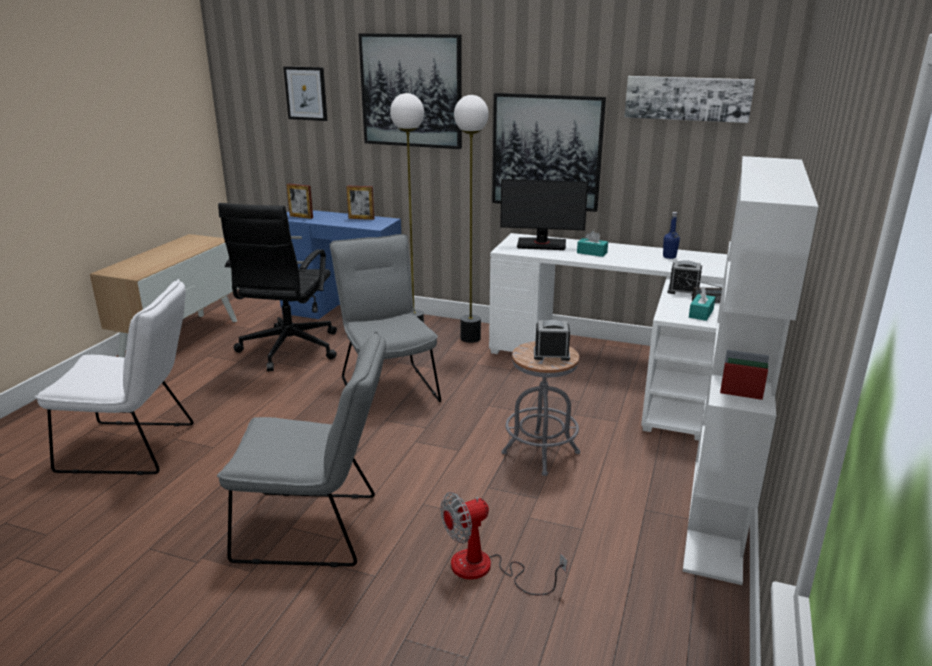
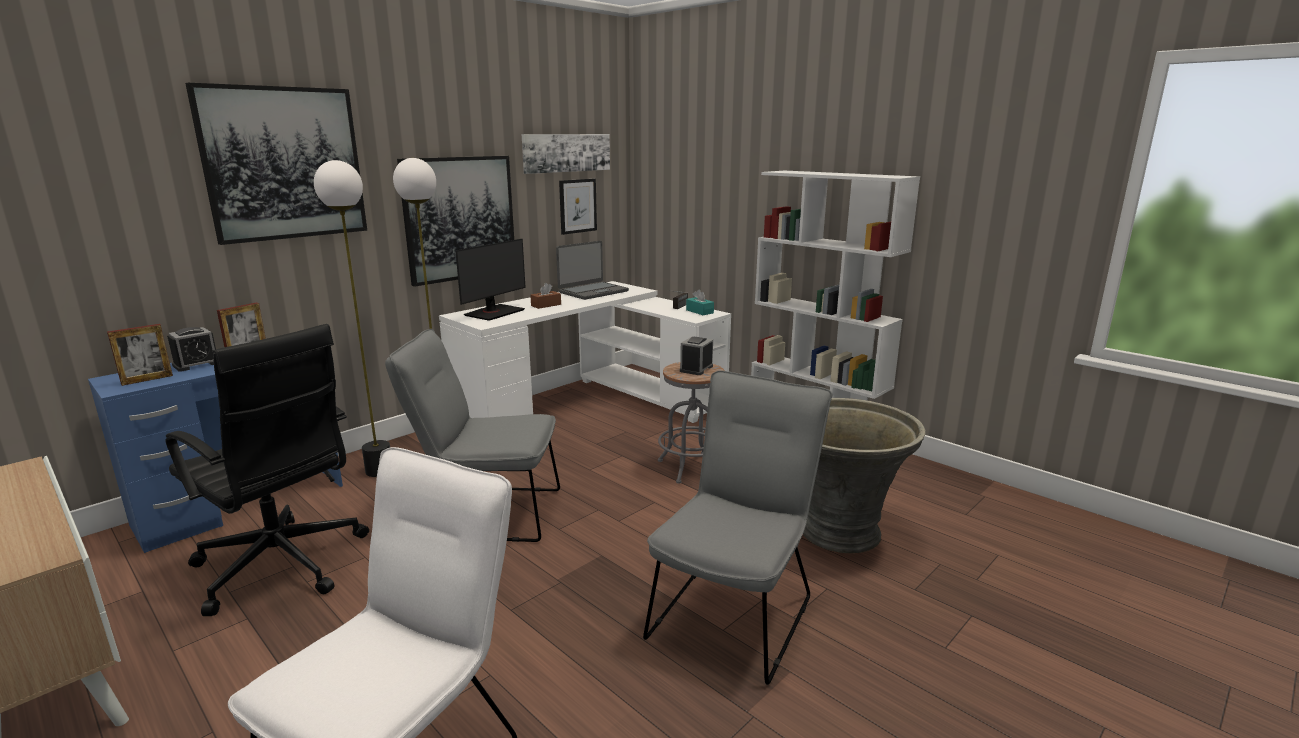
camera: 65 degrees left, 5 degrees down
(306, 93) = (79, 180): picture -> picture (577, 206)
(485, 569) = (838, 531): fan -> grey planter
(592, 253) = (546, 305): turquoise tissue box -> brown tissue box
(669, 257) = (593, 292): blue bottle -> laptop
(683, 291) = (653, 306): alarm clock -> alarm clock (197, 364)

